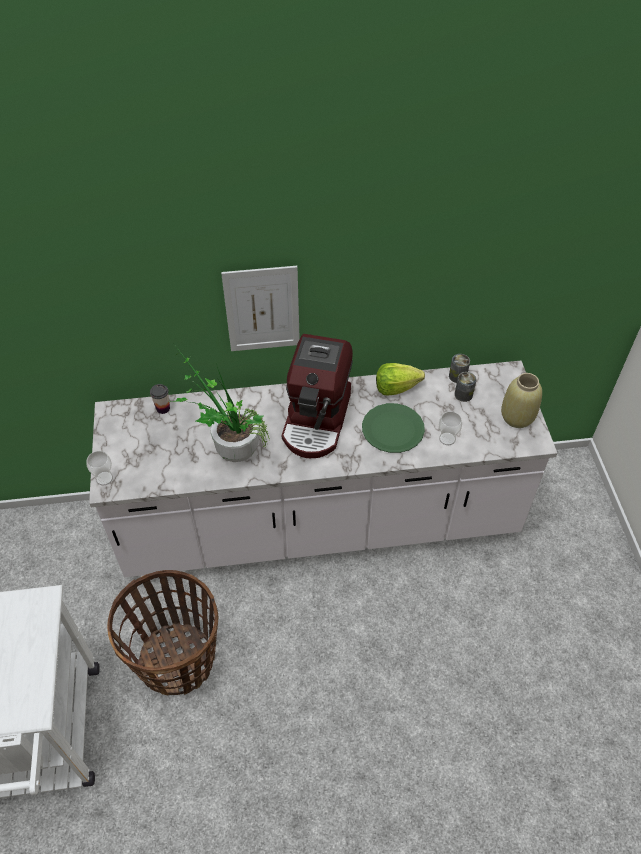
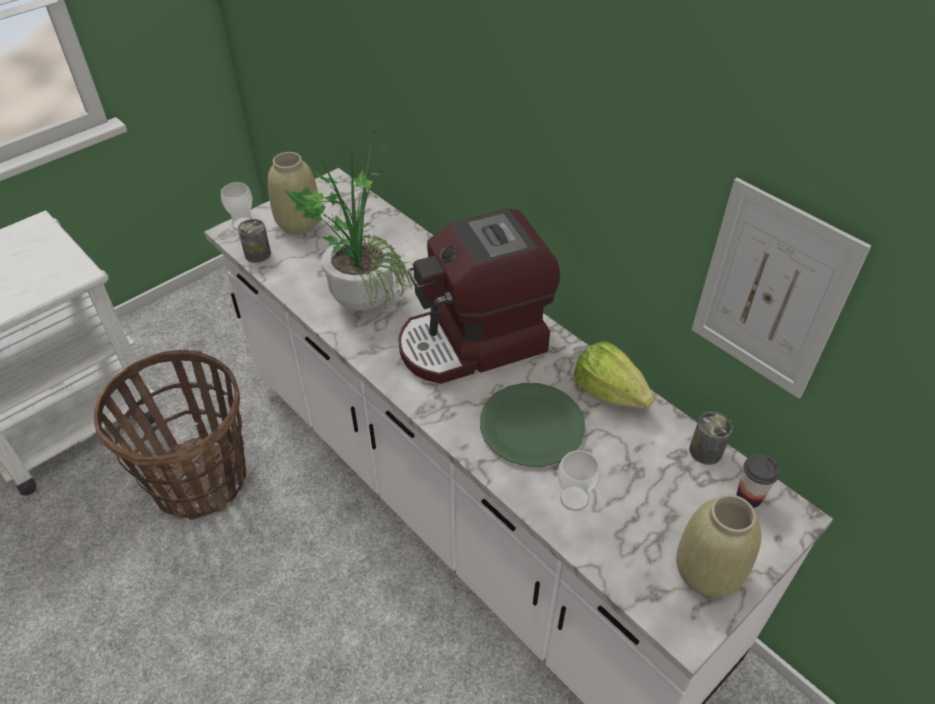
camera: 55 degrees right, 5 degrees down
(134, 449) = (299, 223): none -> beige vase
(163, 408) = (372, 214): cup -> cup (749, 497)
(262, 309) = (498, 146): picture -> picture (770, 292)
(463, 394) = (678, 476): can -> can (258, 254)

